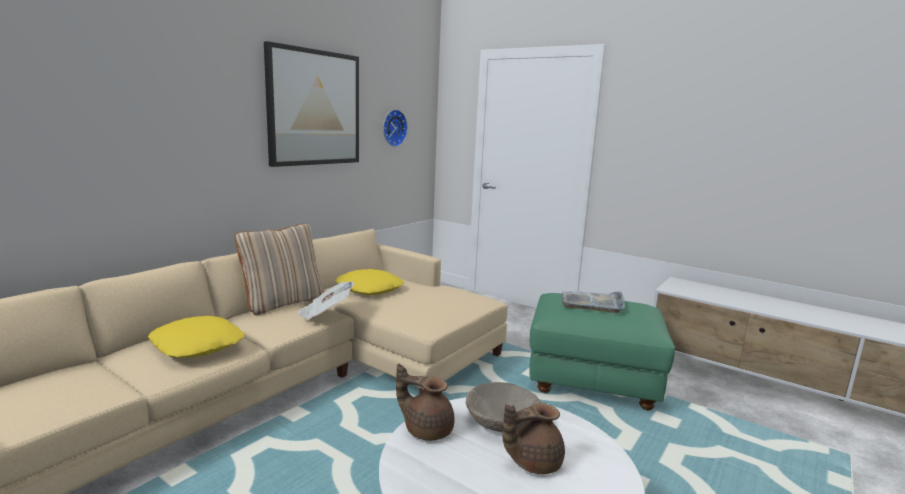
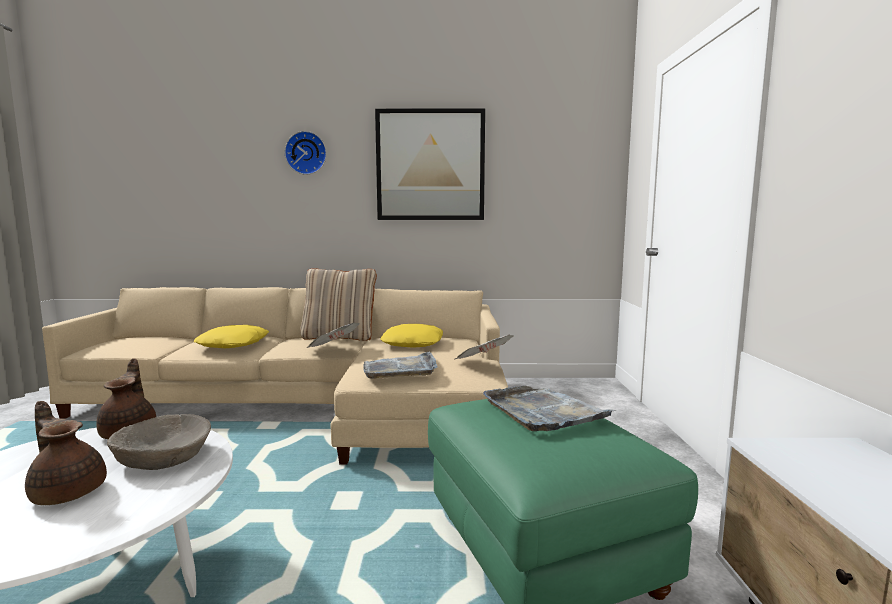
camera: 55 degrees right, 5 degrees down
(393, 128) = (543, 183): wall clock -> wall clock (306, 153)
(433, 310) = (400, 369): none -> grey tray
(459, 289) = (483, 363): none -> newspaper

